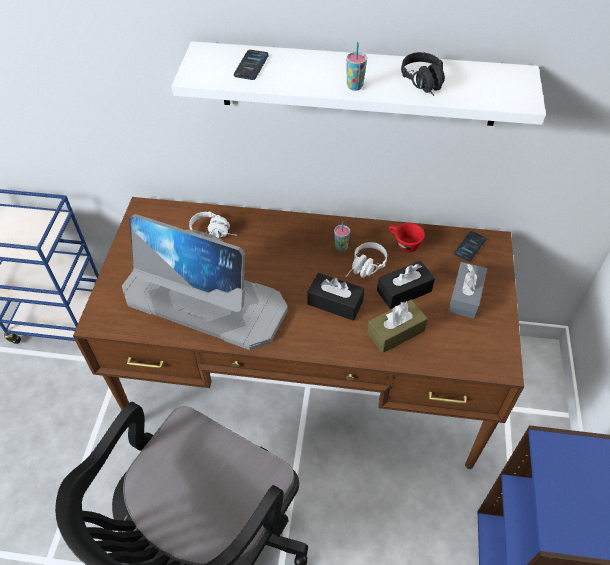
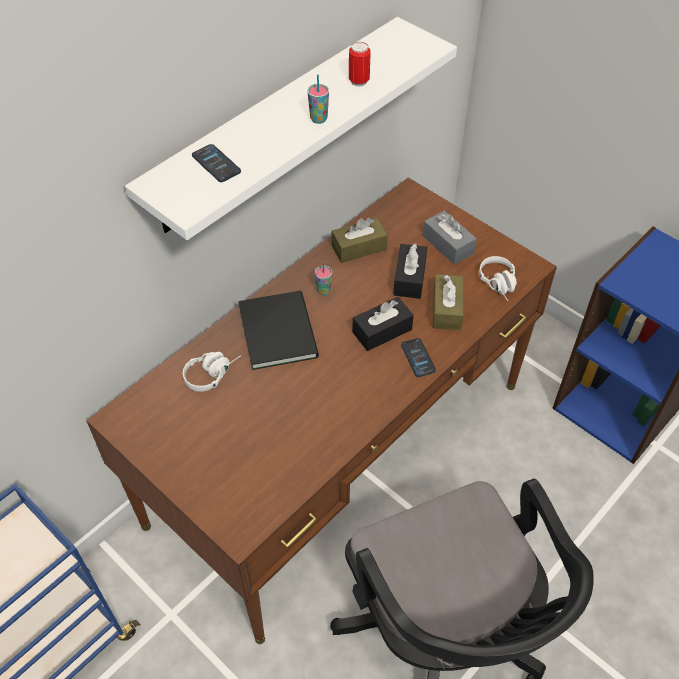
camera: 55 degrees left, 0 degrees up
(205, 301) = (294, 426): monitor -> none
(283, 244) = (279, 329): none -> black book
(365, 268) = (362, 289): white headphones -> white headphones (500, 285)
(403, 244) = (359, 247): red cup -> brown tissue box
(425, 84) = (359, 81): black headphones -> can
(470, 247) = (401, 210): phone -> phone (418, 358)

